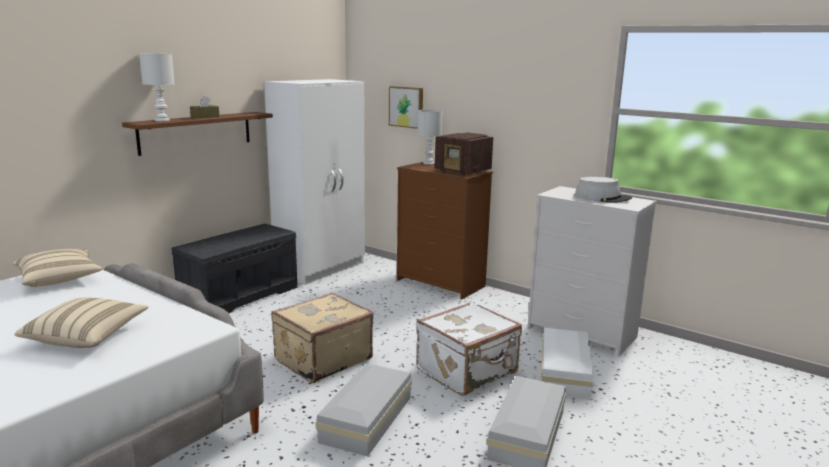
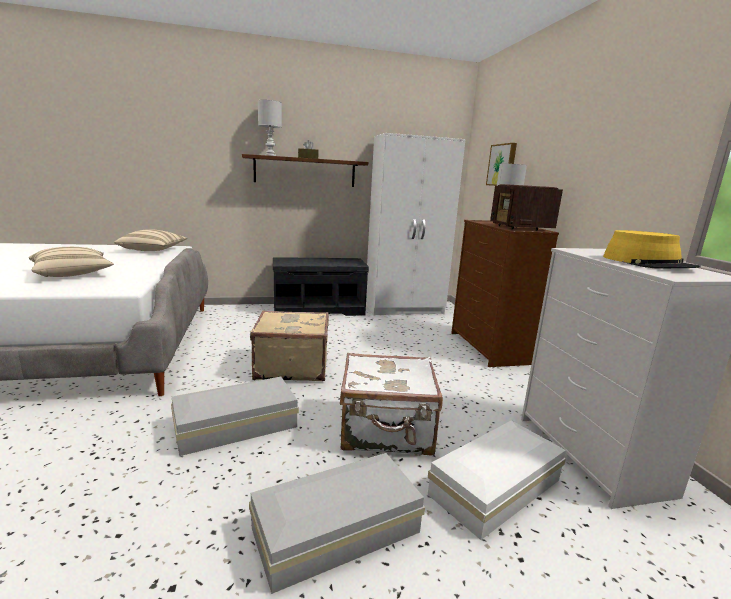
camera: 40 degrees right, 0 degrees up
(602, 198) = (647, 263): grey hat -> yellow hat

